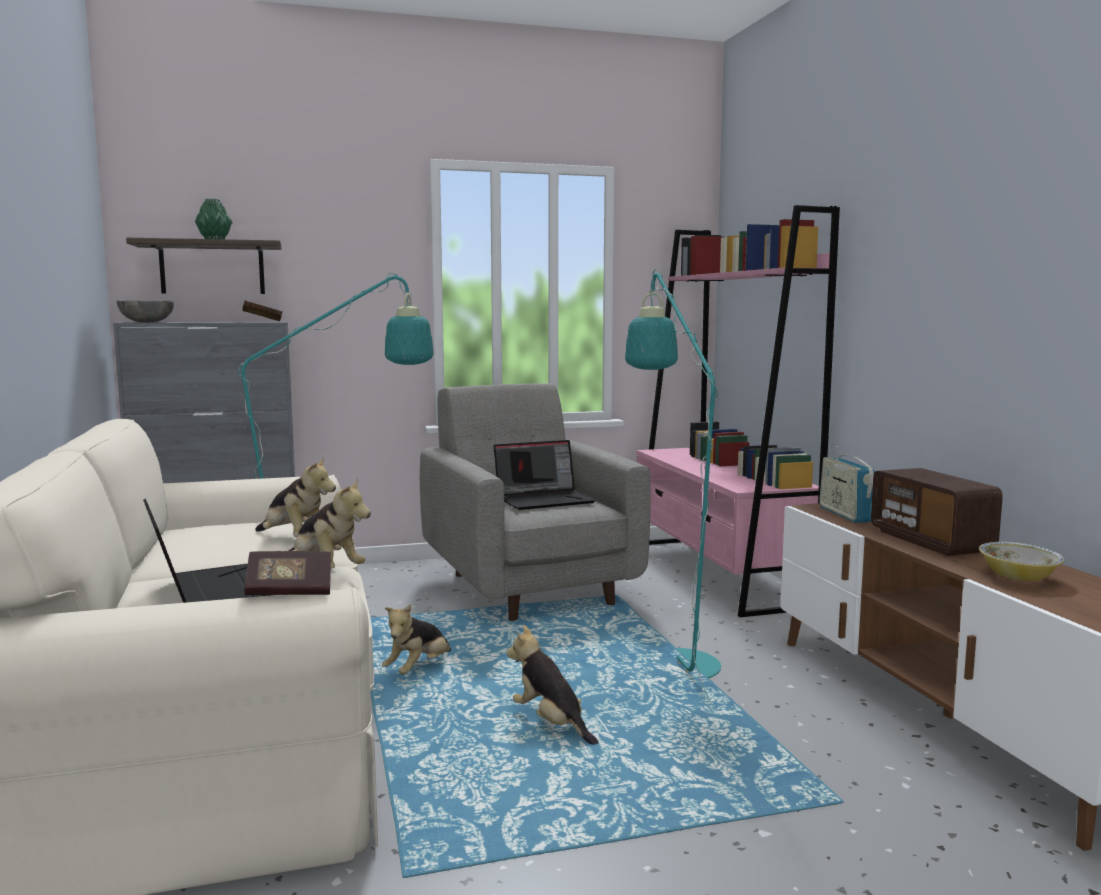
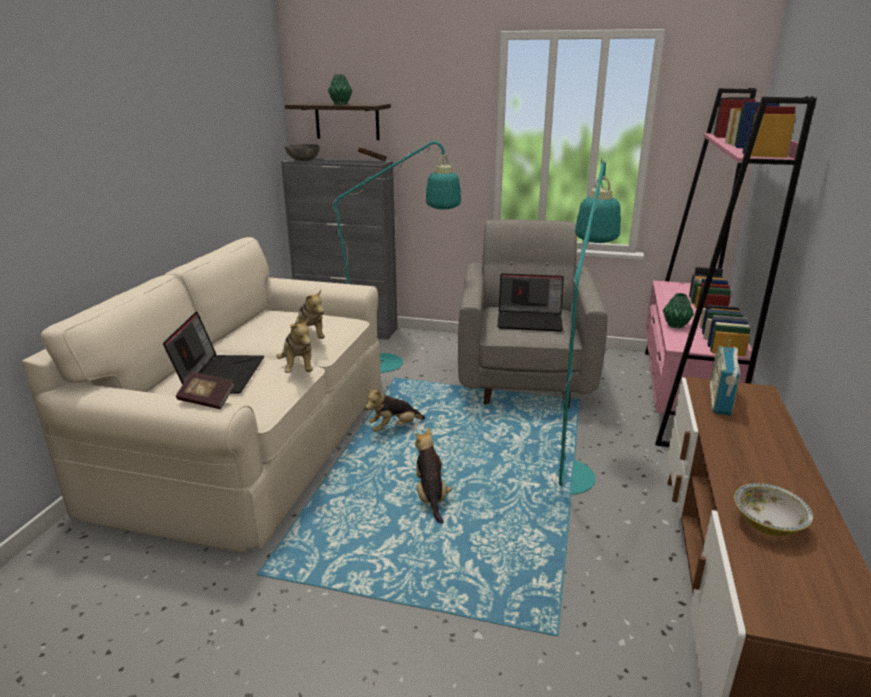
camera: 30 degrees right, 15 degrees up
(715, 476) = (675, 325): none -> green vase
(930, 541) = (751, 454): radio -> none

